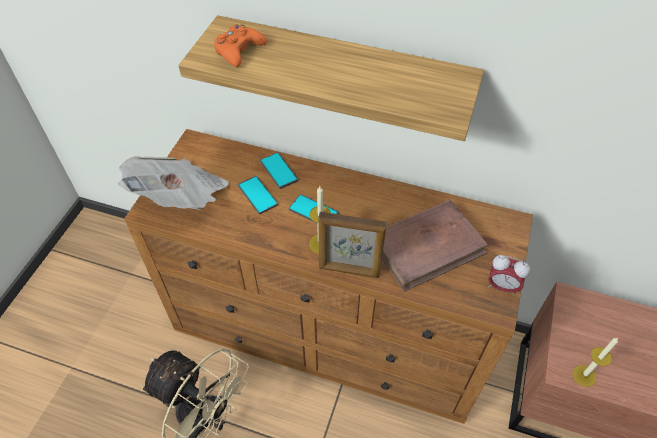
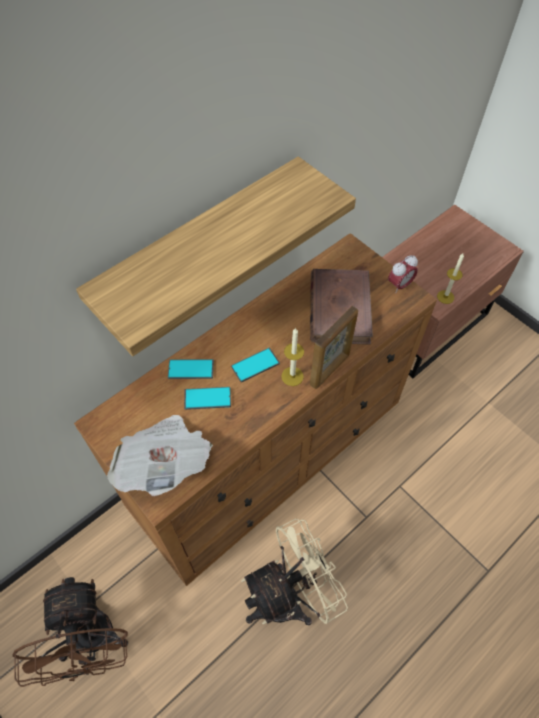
camera: 60 degrees left, 5 degrees up
(105, 295) = (94, 645): none -> brown fan
(239, 51) = (149, 293): orange game controller -> none

